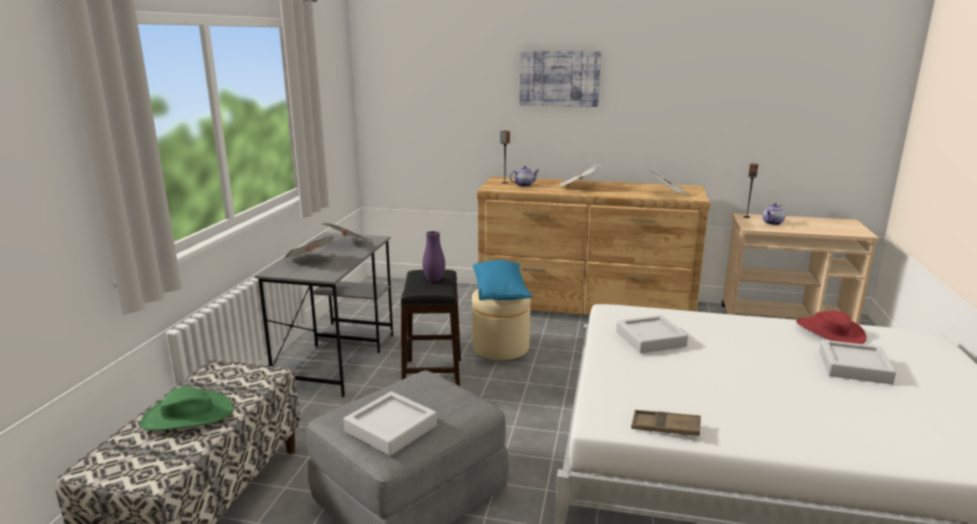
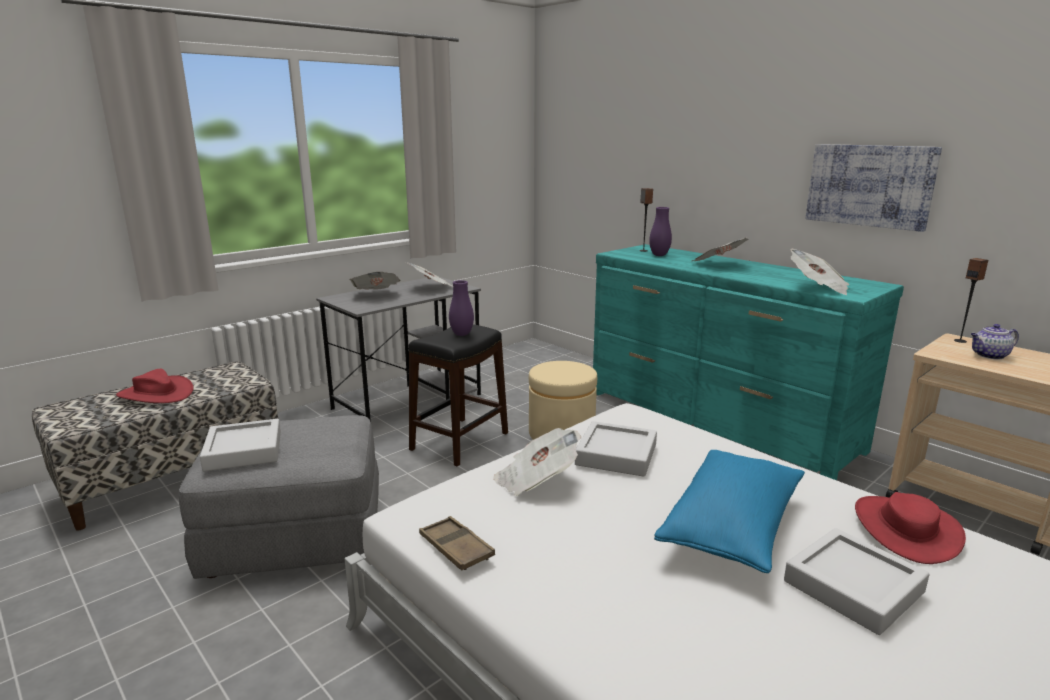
camera: 35 degrees right, 0 degrees up
(187, 415) = (156, 394): green hat -> red hat
(500, 293) = (562, 370): blue pillow -> blue pillow (732, 527)
(524, 185) = (659, 255): teapot -> purple vase
(559, 78) = (726, 126): picture -> picture (869, 185)
(585, 306) = (716, 420): brown dresser -> turquoise dresser
(635, 371) = (536, 481): none -> newspaper

